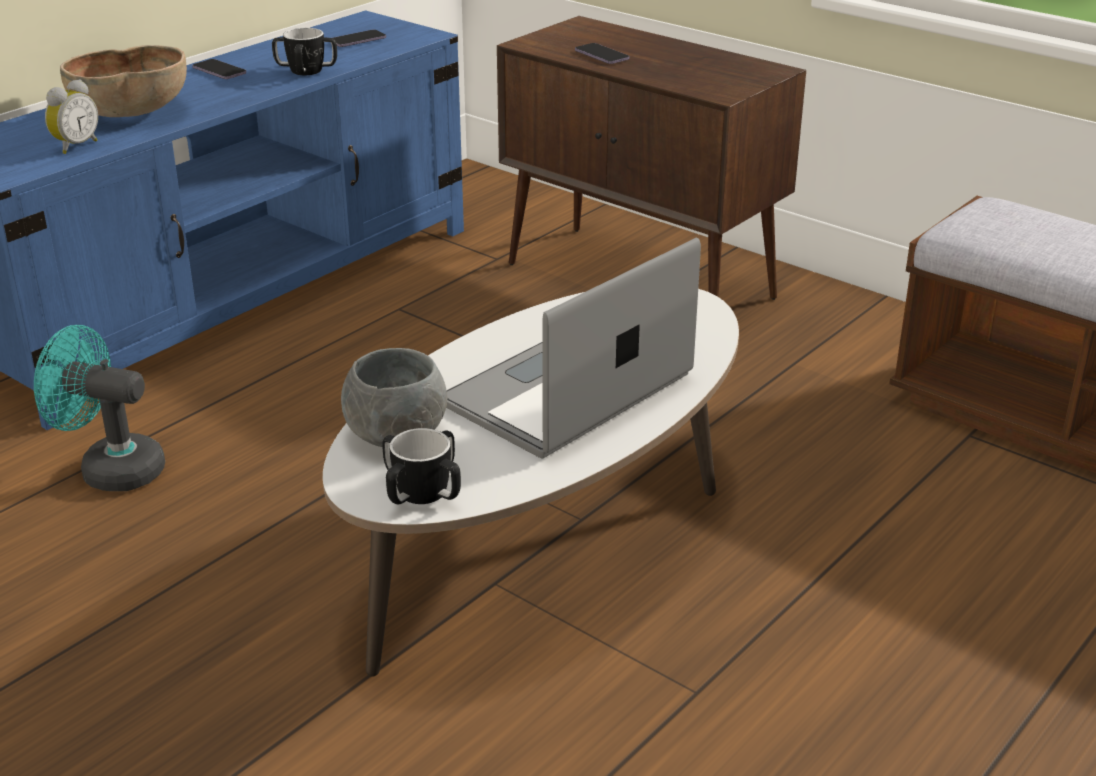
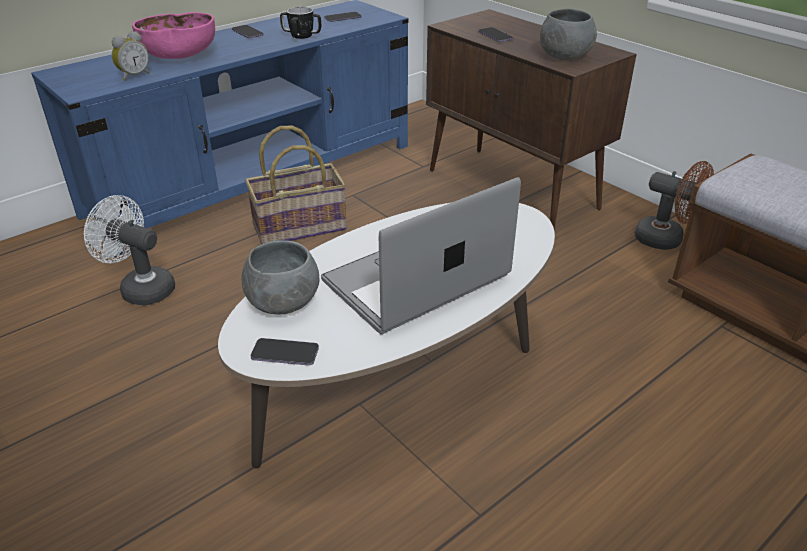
camera: 10 degrees right, 5 degrees up
(111, 469) = (141, 288): turquoise fan -> white fan
(131, 113) = (179, 57): brown bowl -> pink bowl
(330, 360) = (299, 226): none -> basket
(422, 493) = (285, 353): mug -> phone
(708, 79) = (564, 57): none -> grey bowl
(877, 332) = (666, 240): none -> brown fan

